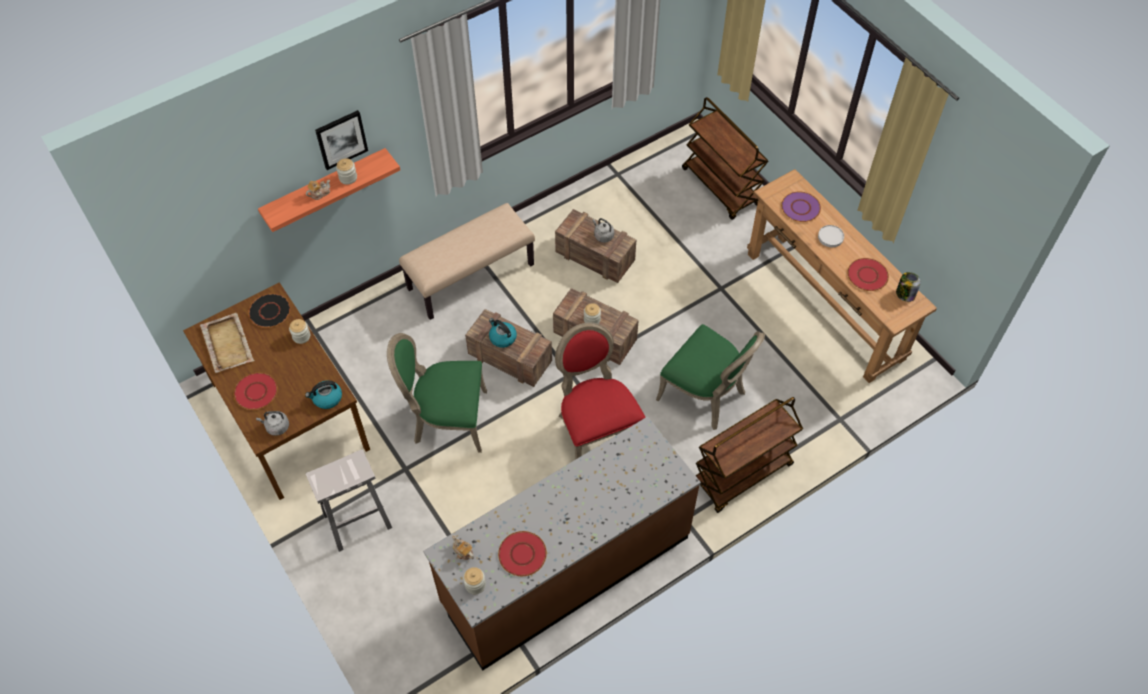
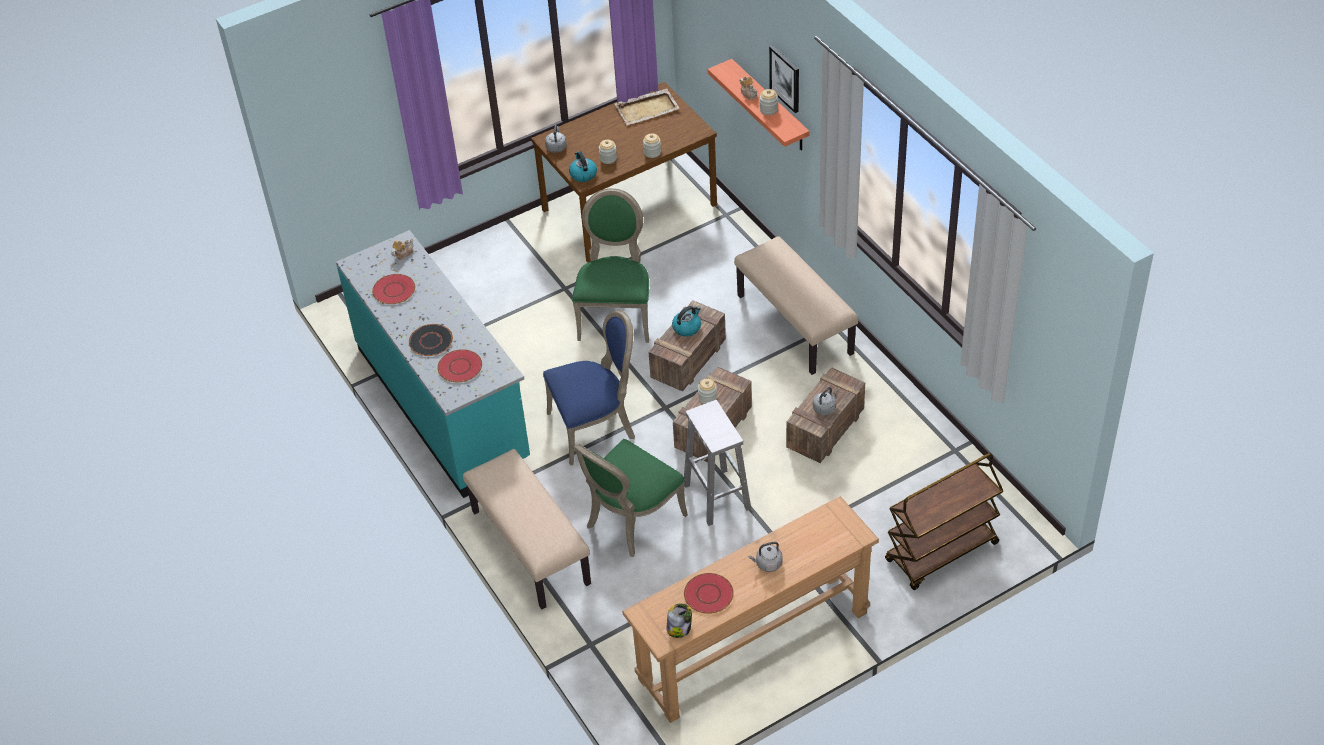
camera: 95 degrees right, 10 degrees down
(256, 392) = (594, 131): red plate -> red plate (460, 367)
(270, 311) = (682, 130): black plate -> black plate (431, 341)
(356, 522) = (513, 260): white stool -> white stool (716, 496)
(475, 584) = (371, 262): jar -> jar (608, 158)
(565, 570) = (444, 404): brown counter -> turquoise counter
(595, 430) = (595, 427): red chair -> blue chair
(742, 475) = (529, 547): brown cart -> beige bench
(800, 208) = (814, 538): purple plate -> none
(830, 237) = (767, 564): white plate -> grey kettle

